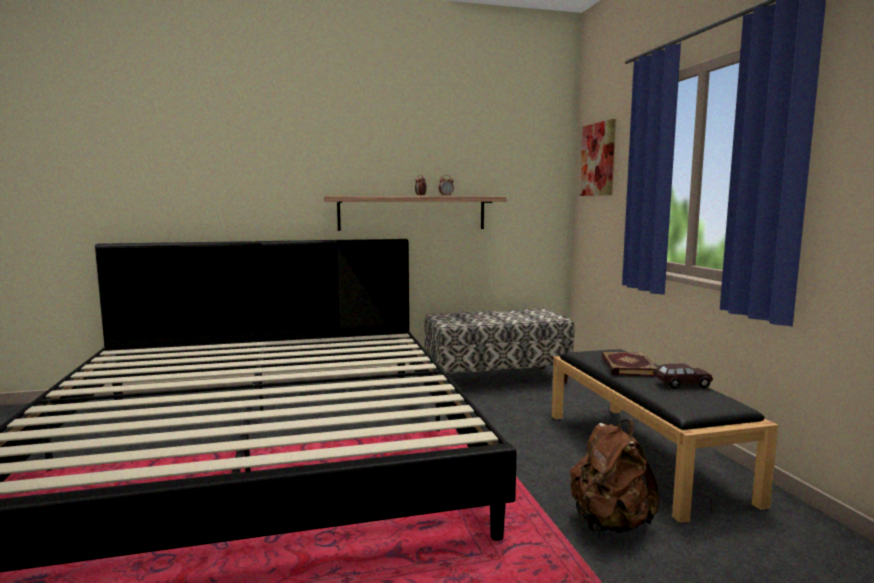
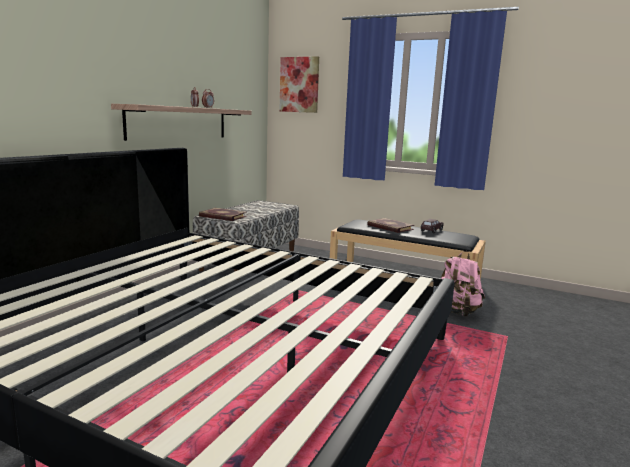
camera: 50 degrees left, 5 degrees up
(448, 318) = (222, 216): none -> book
(609, 524) = (456, 312): brown backpack -> pink backpack

